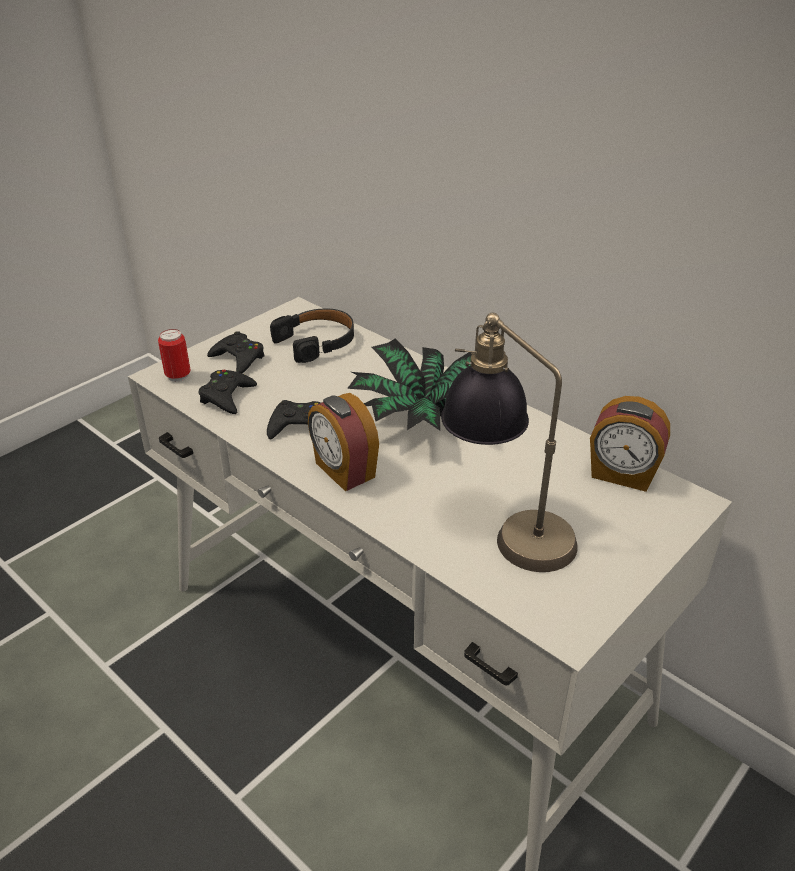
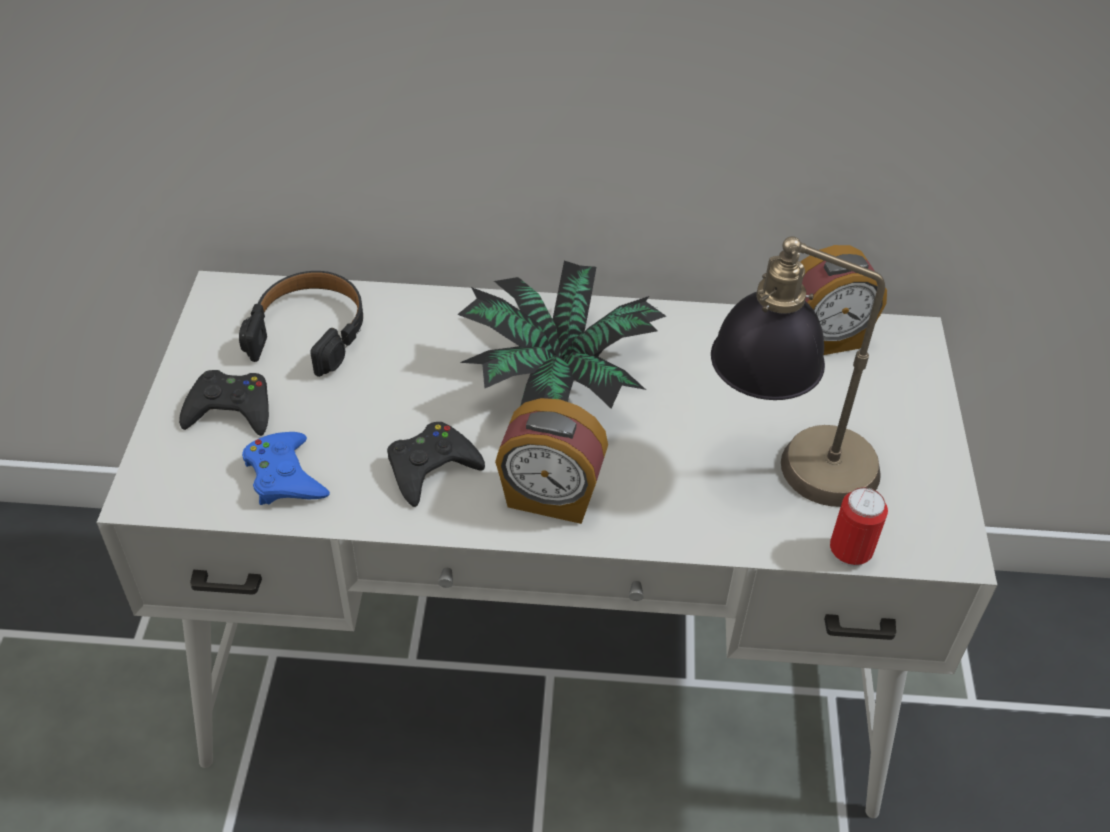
camera: 40 degrees left, 10 degrees up
(178, 376) = (176, 482): can -> can (850, 552)
(227, 396) = (285, 476): black game controller -> blue game controller

